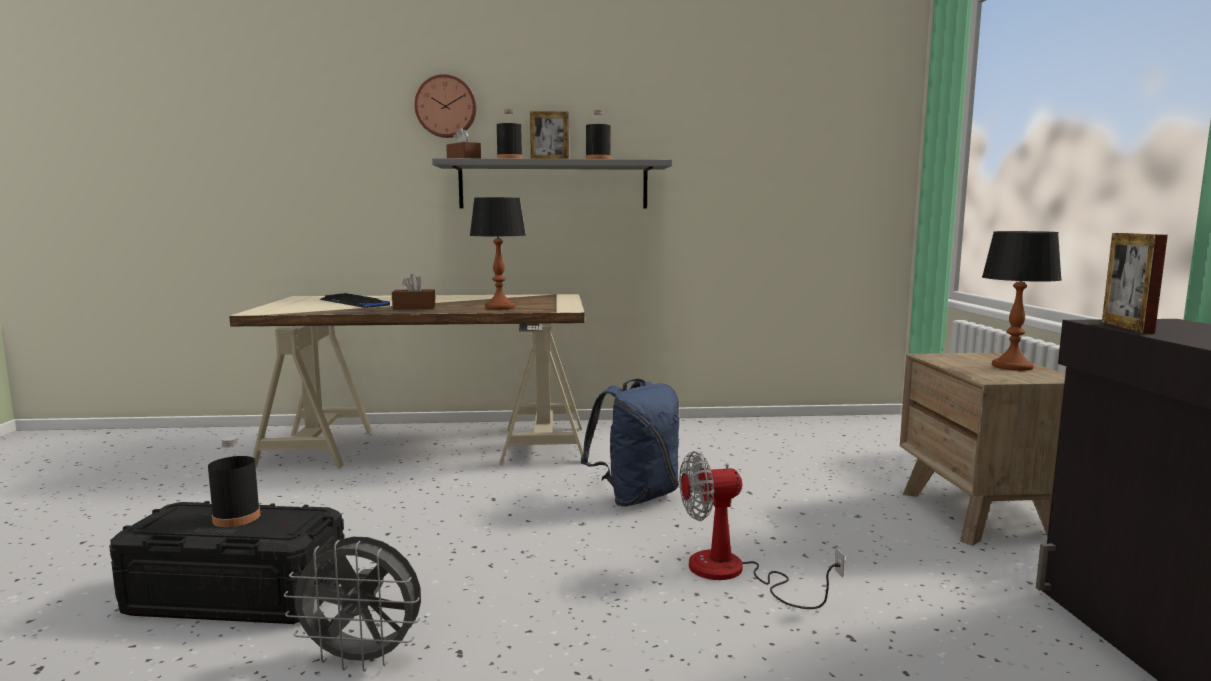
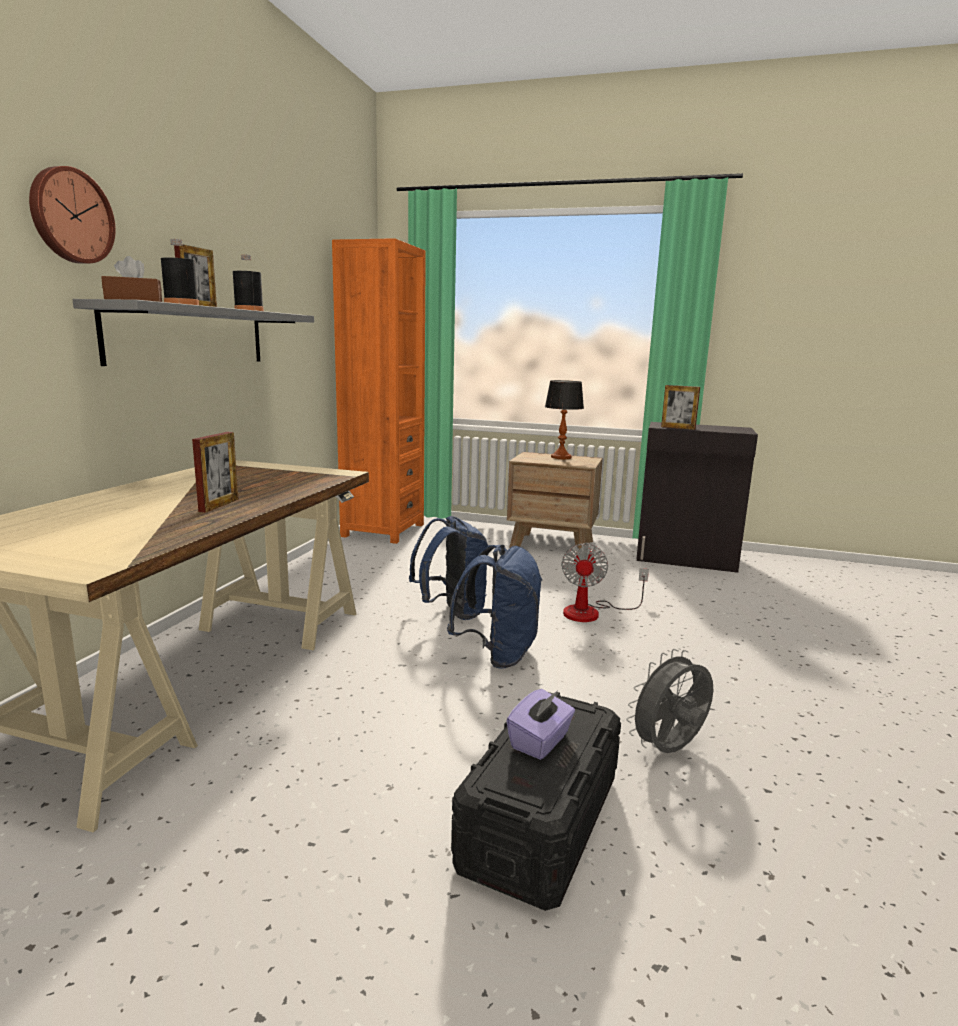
camera: 70 degrees left, 5 degrees up
(236, 518) = (540, 741): black bottle -> purple tissue box
(354, 303) = (96, 522): keyboard -> none
(363, 659) = (669, 750): grey fan -> grey fan turned 150 degrees counterclockwise
(414, 307) = (219, 505): brown tissue box -> picture frame
(499, 307) = (286, 484): table lamp -> none
(546, 535) = (498, 655): none -> blue backpack
(833, 427) = (383, 530): none -> orange bookcase

